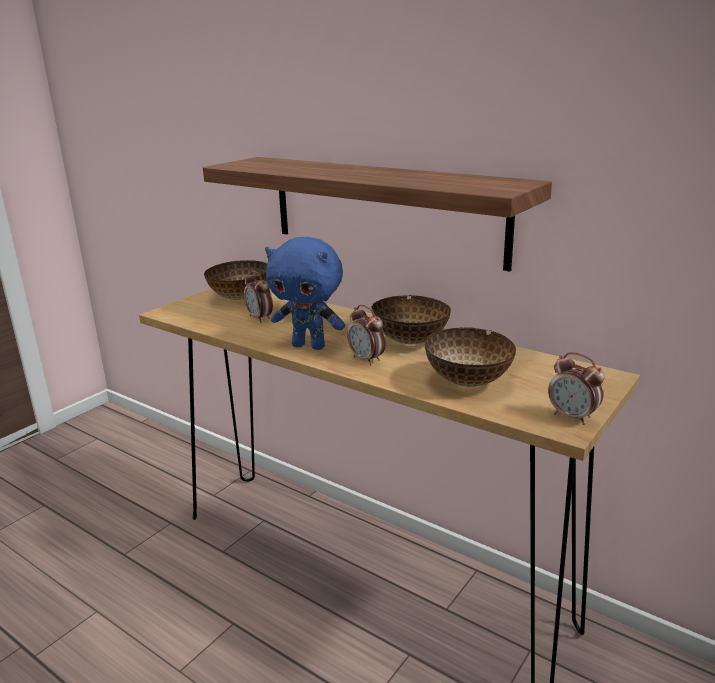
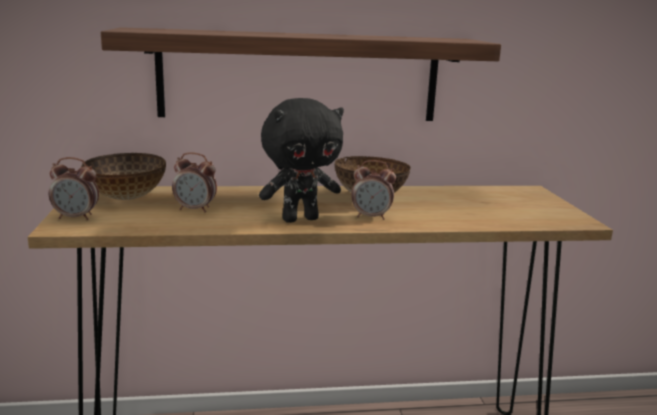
camera: 45 degrees left, 5 degrees down
(309, 346) = (300, 219): blue plush toy -> black plush toy
(468, 382) = (472, 213): bowl -> none
(573, 417) = (569, 215): alarm clock -> alarm clock (76, 217)

